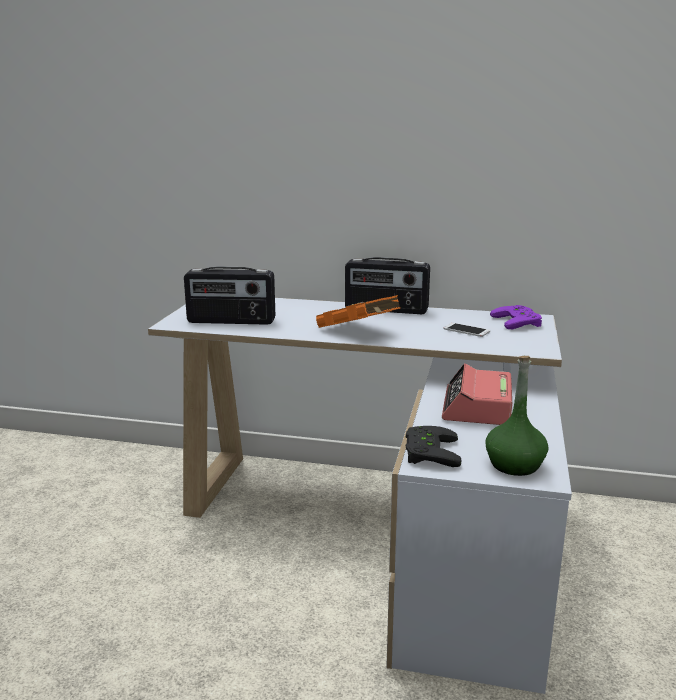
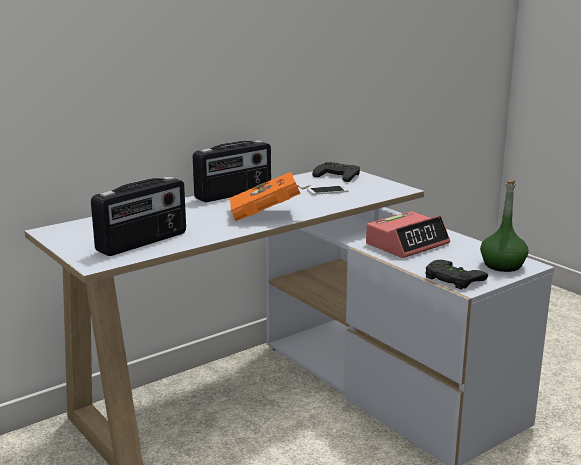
camera: 50 degrees left, 0 degrees up
(477, 408) = (407, 244): alarm clock -> alarm clock turned 90 degrees counterclockwise
(519, 322) = (339, 175): purple game controller -> black game controller

